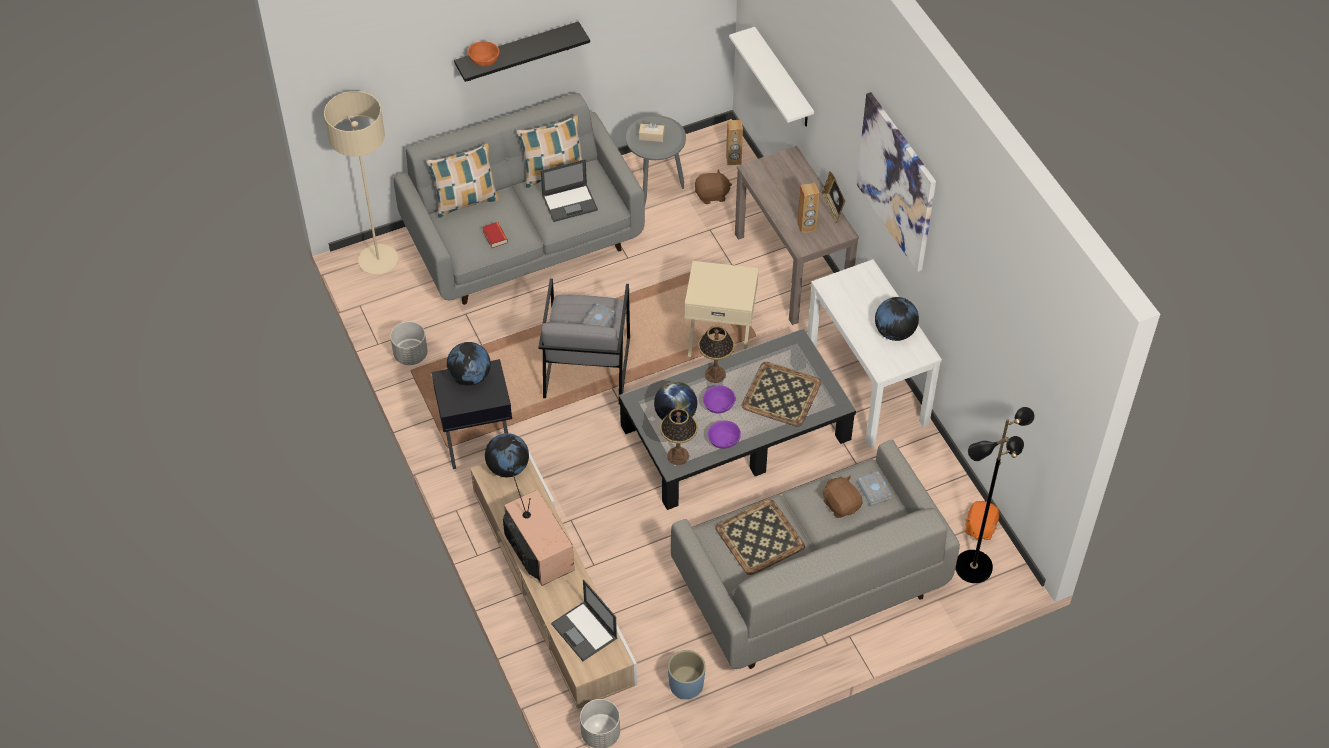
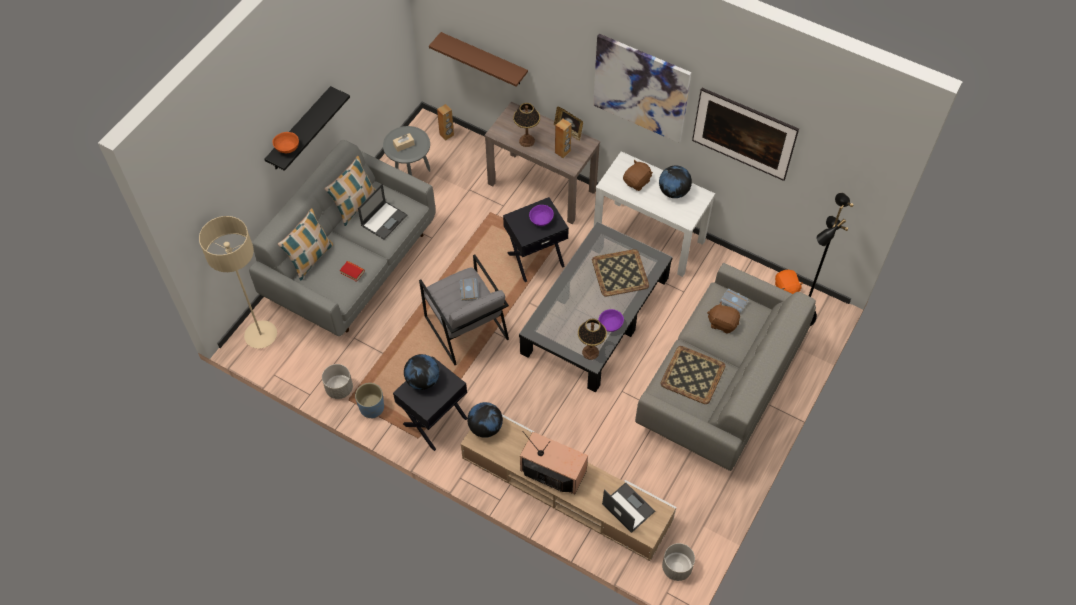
camera: 35 degrees left, 5 degrees up
(585, 631) = (627, 507): laptop -> laptop turned 150 degrees counterclockwise
(675, 416) = (566, 326): globe -> none
(686, 685) = (701, 500): blue planter -> blue planter (372, 408)
(712, 195) = (452, 166): brown plush toy -> brown plush toy (637, 182)
(715, 374) = (568, 283): table lamp -> table lamp (526, 140)
(719, 405) = (588, 303): purple bowl -> purple bowl (541, 220)
(720, 338) = (535, 258): beige side table -> black side table
(783, 79) = (484, 59): white shelf -> brown shelf
(968, 304) = (741, 146): none -> picture

